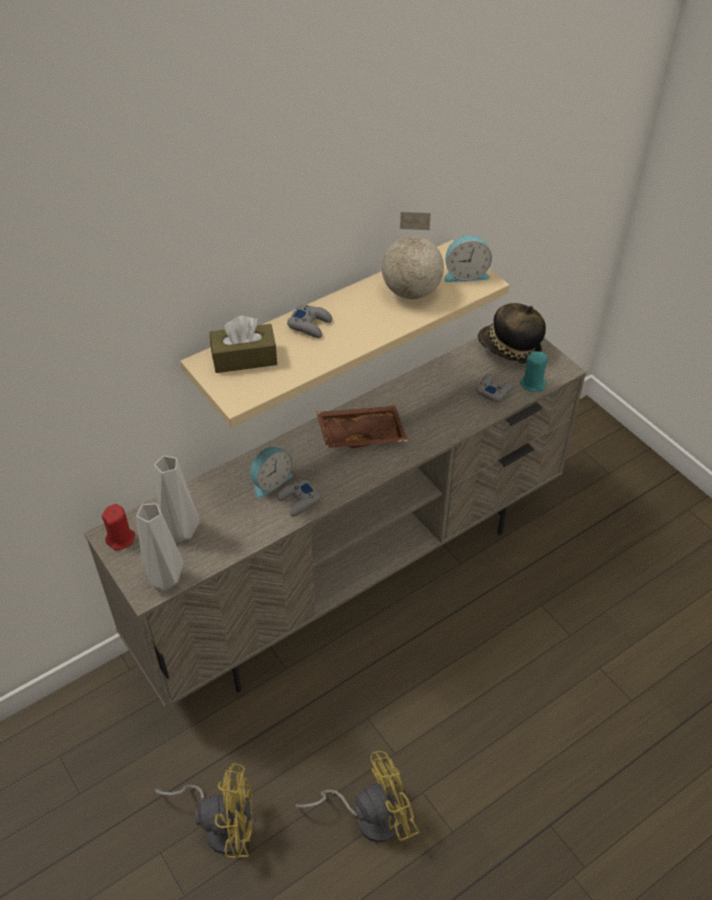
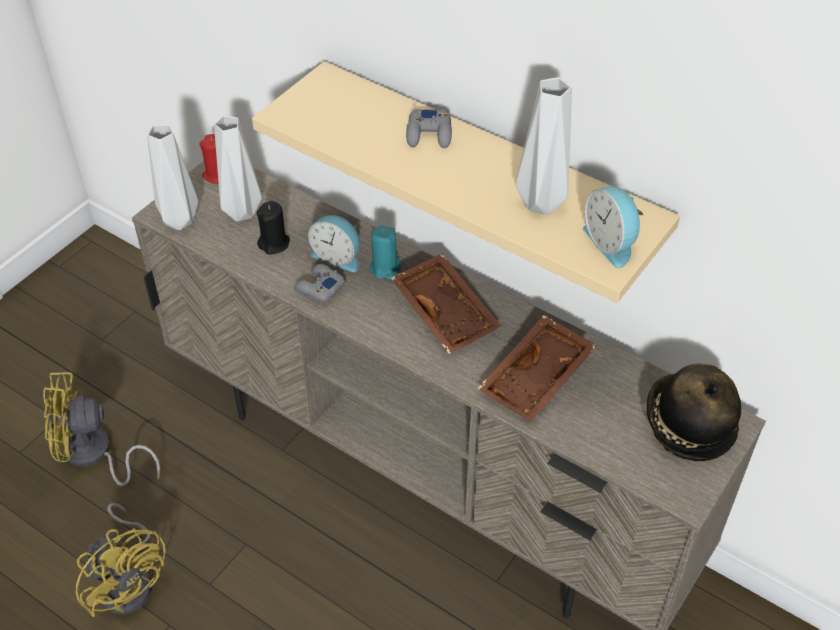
camera: 70 degrees right, 0 degrees up
(221, 824) = (94, 455): yellow fan -> yellow fan turned 105 degrees clockwise
(232, 518) = (274, 243): none -> black candle
(244, 358) = (348, 101): brown tissue box -> none
(412, 292) = (541, 202): globe -> grey vase
(444, 405) = (538, 379): none -> brown tray
(493, 391) = (594, 424): grey game controller -> none
(533, 384) = (633, 467): turquoise candle -> turquoise candle (385, 268)

